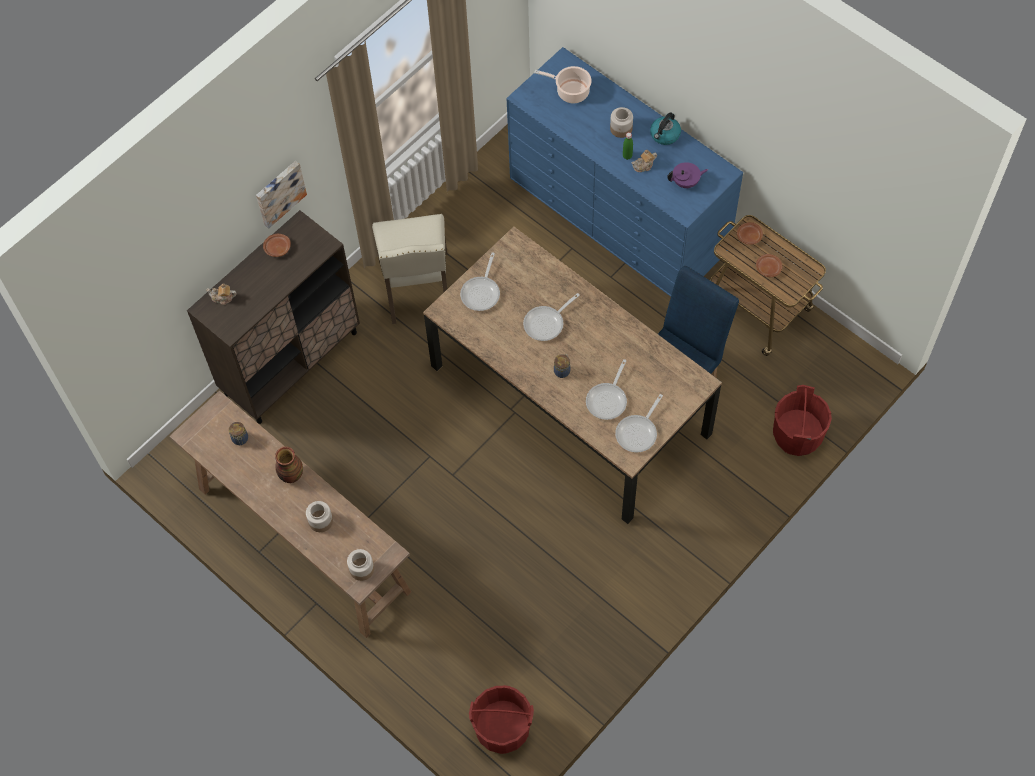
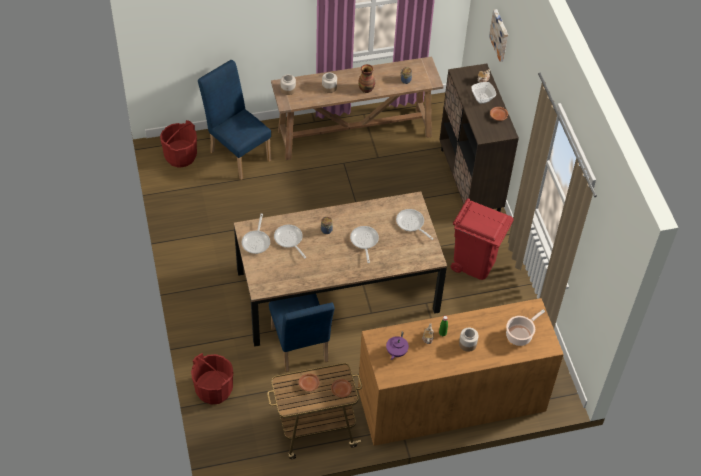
camera: 120 degrees right, 10 degrees down
(259, 280) = (482, 99): none -> bowl
(279, 193) = (523, 110): picture -> picture (500, 35)
(417, 289) = (475, 262): beige chair -> red trash can
(443, 659) = (238, 153): none -> blue chair
(618, 213) = (451, 400): blue dresser -> brown dresser
(638, 432) = (256, 241): frying pan -> frying pan turned 150 degrees counterclockwise
(664, 135) = (443, 364): kettle -> none

